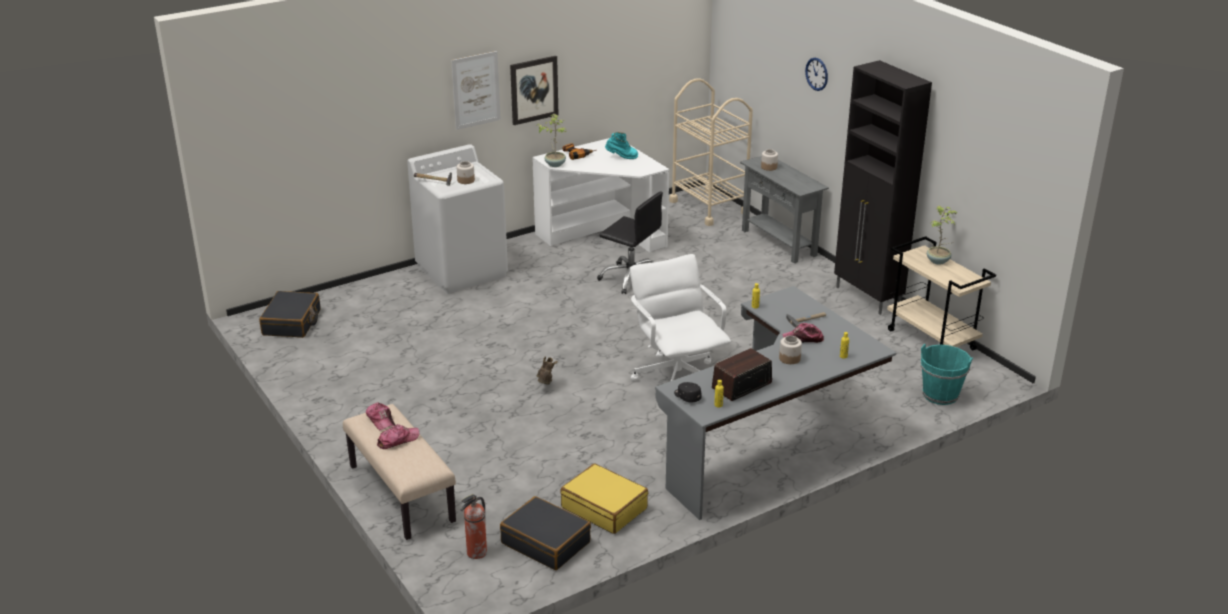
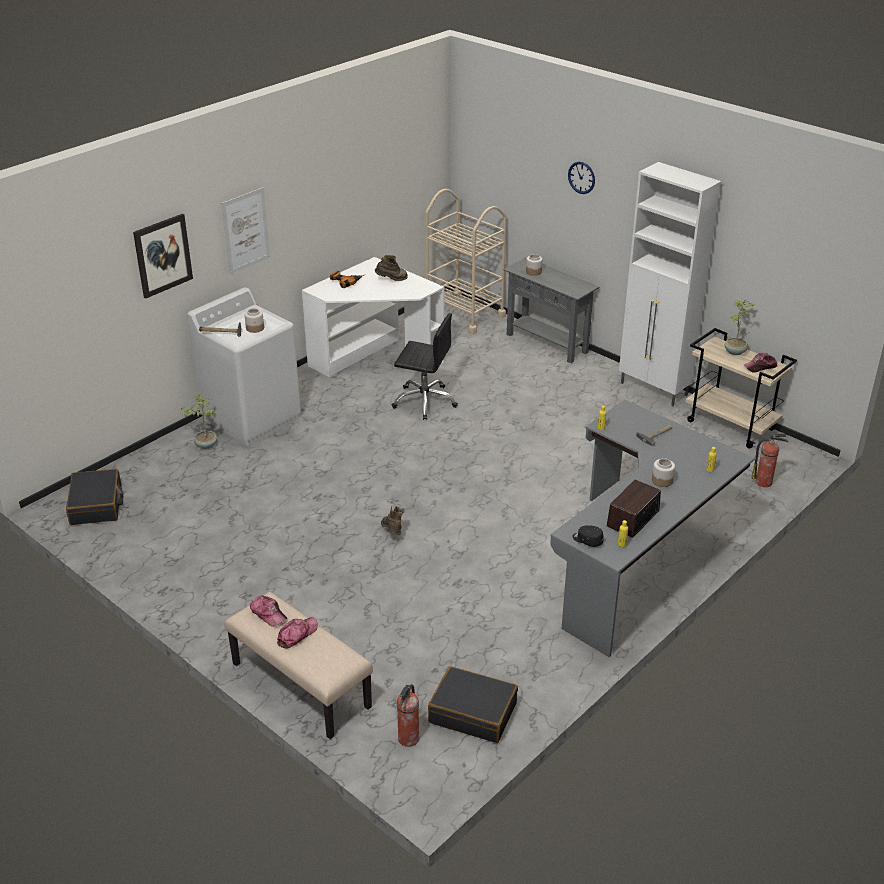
camera: 15 degrees left, 5 degrees up
(534, 90) = (298, 222): picture -> picture (163, 255)
(555, 164) = (329, 295): potted plant -> potted plant (206, 445)
(604, 508) = (512, 661): yellow suitcase -> none
(621, 157) = (391, 280): turquoise boot -> brown boot
(677, 377) = (517, 504): white office chair -> none
(803, 339) = (663, 456): cap -> cap (760, 366)
(868, 298) = (654, 390): black cabinet -> white cabinet
(940, 395) = (764, 482): turquoise bucket -> fire extinguisher

